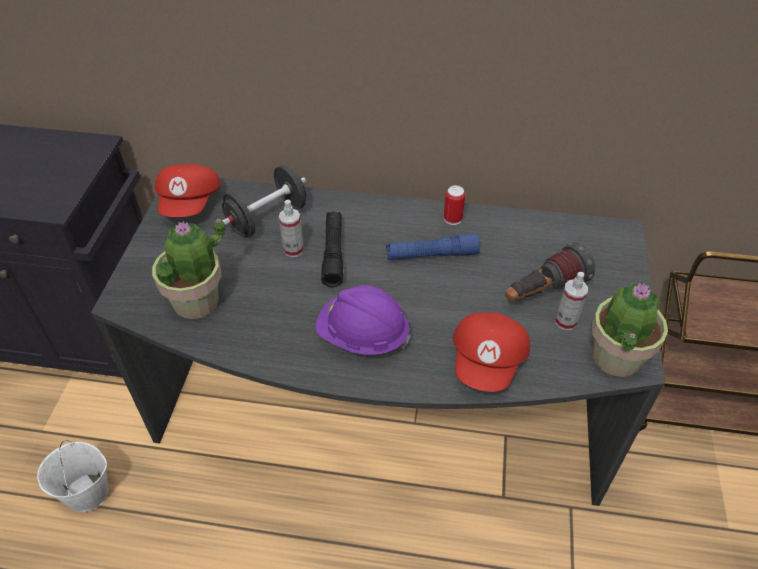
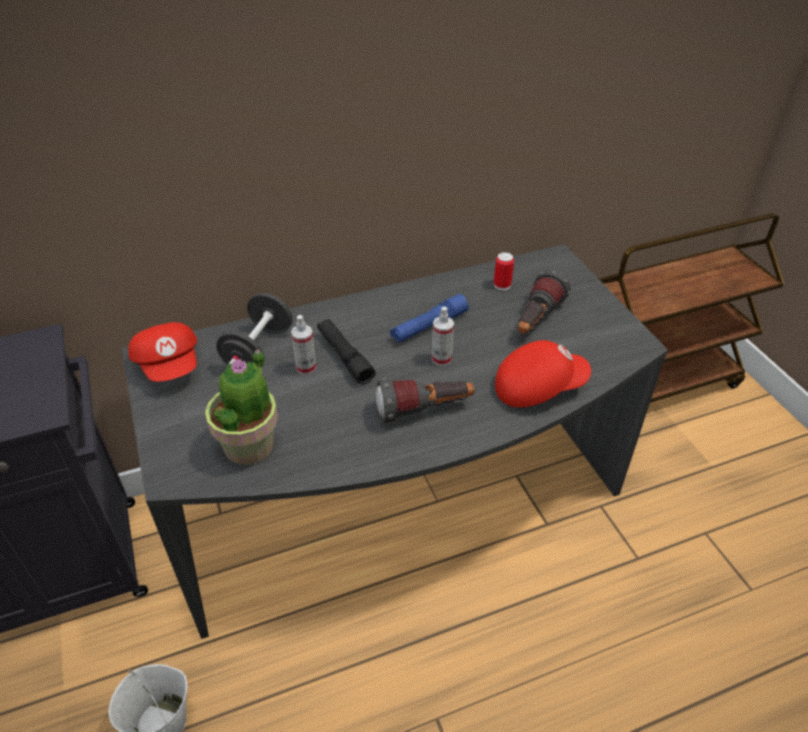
camera: 30 degrees left, 5 degrees down
(362, 336) = (425, 411): purple hard hat -> flashlight
(452, 219) = (423, 292): can -> can (502, 285)
(488, 361) = (538, 387): red cap -> red cap turned 90 degrees counterclockwise
(565, 321) = (569, 335): spray bottle -> spray bottle (441, 359)
(615, 357) = (623, 346): potted plant -> none

